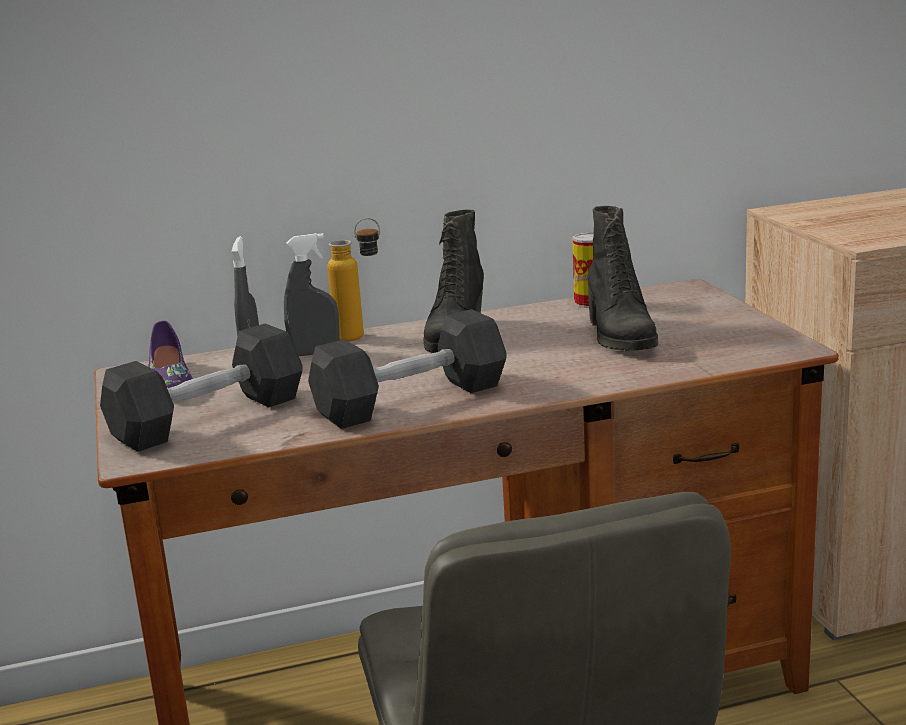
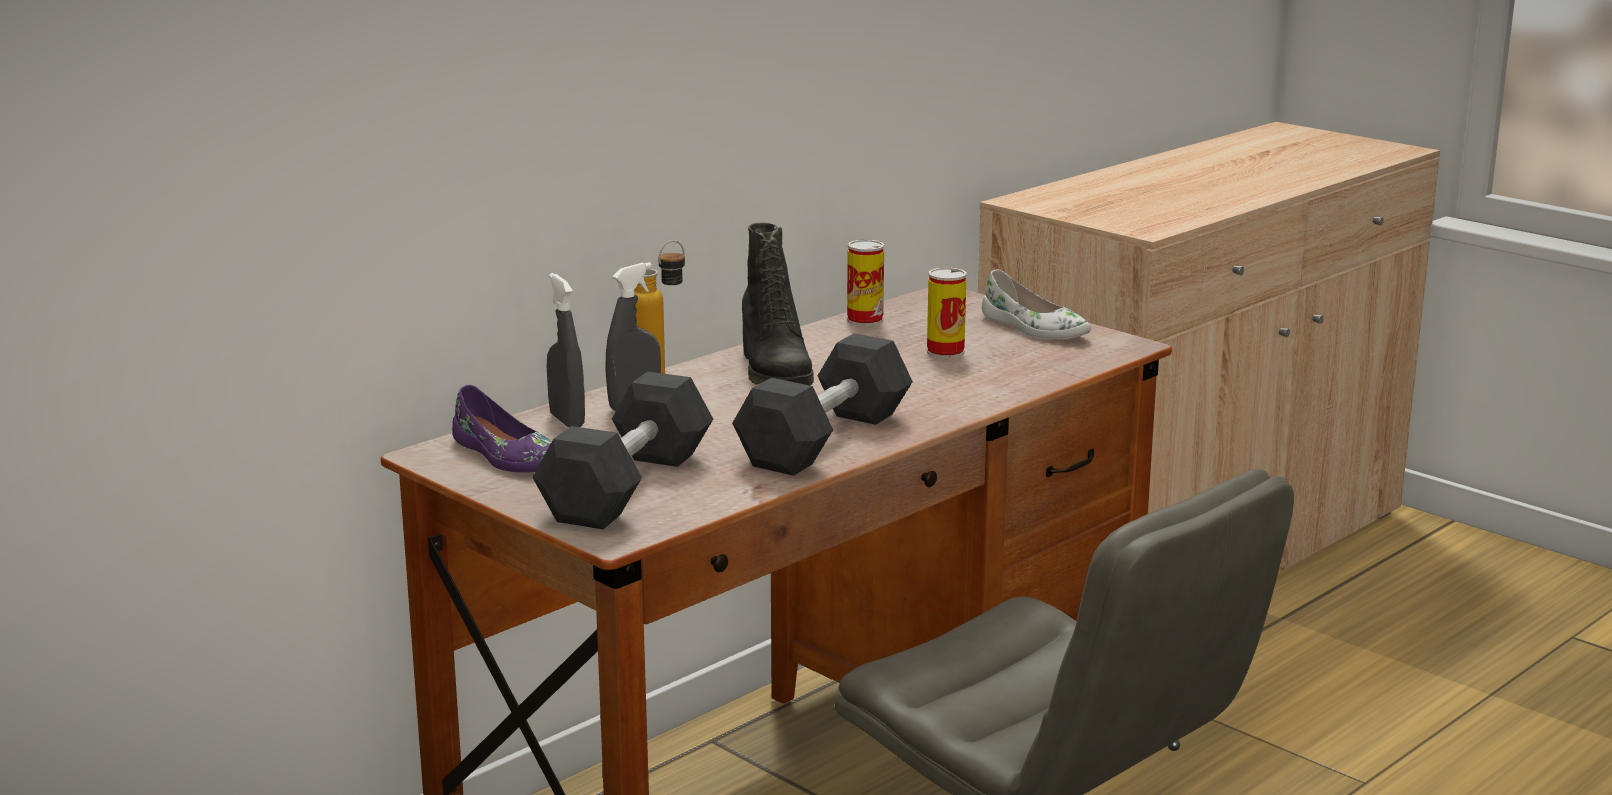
camera: 30 degrees left, 0 degrees up
(619, 336) = (945, 352): black boot -> can
(725, 324) = (1033, 328): none -> white shoe

